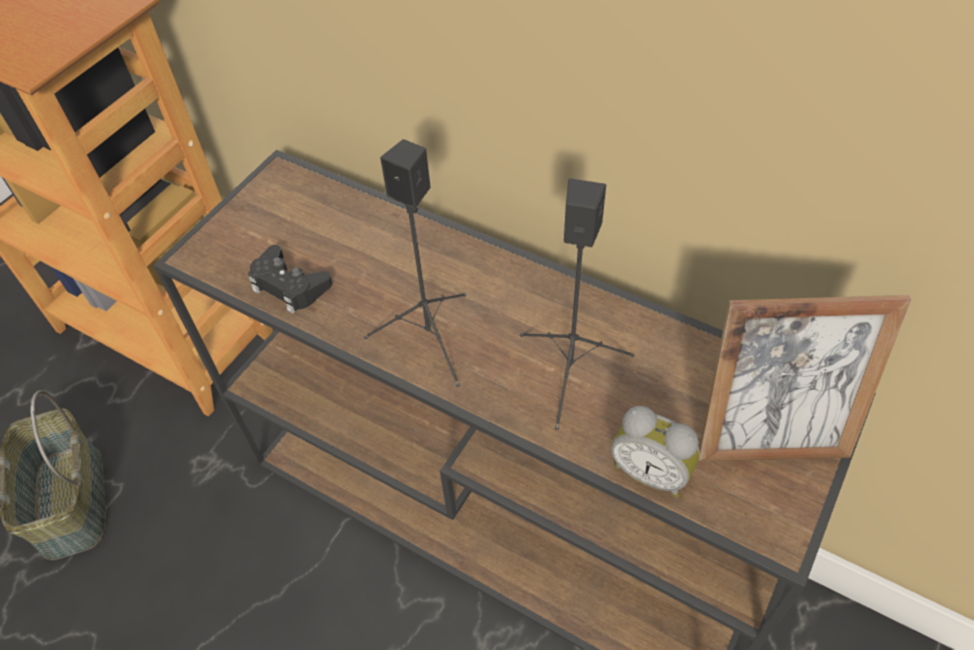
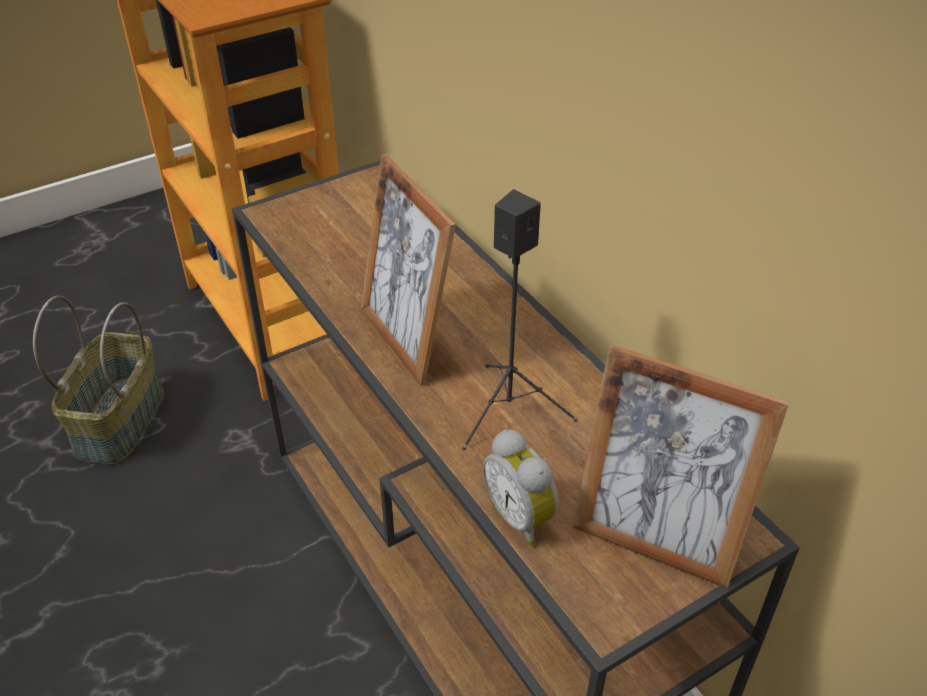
camera: 25 degrees right, 10 degrees down
(289, 285) = (322, 259): black game controller -> none
(430, 339) = (407, 339): black speaker -> picture frame

